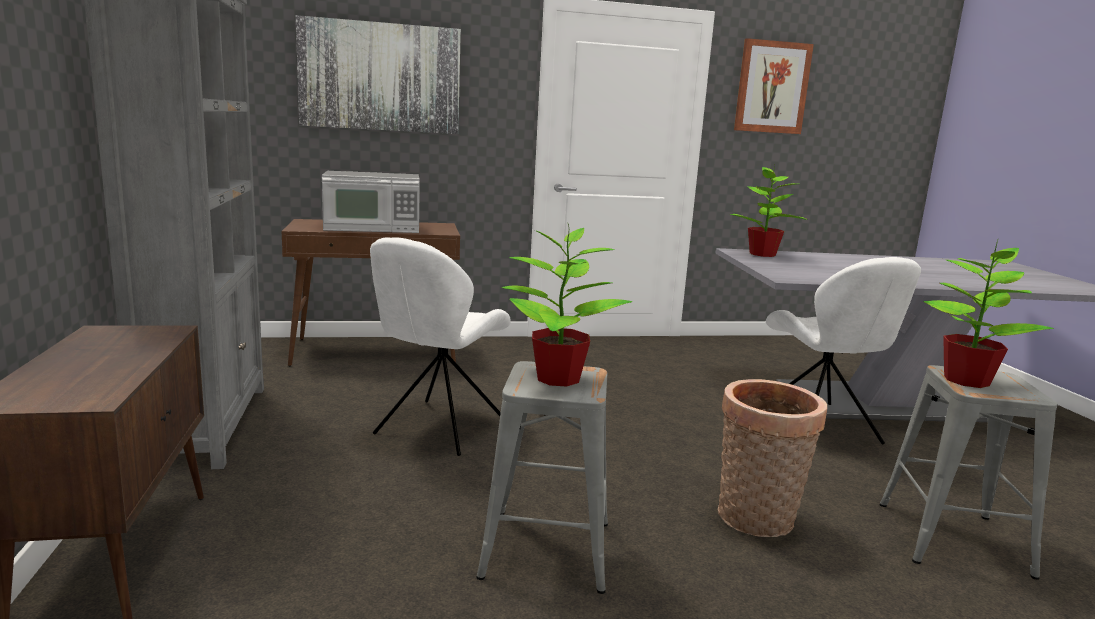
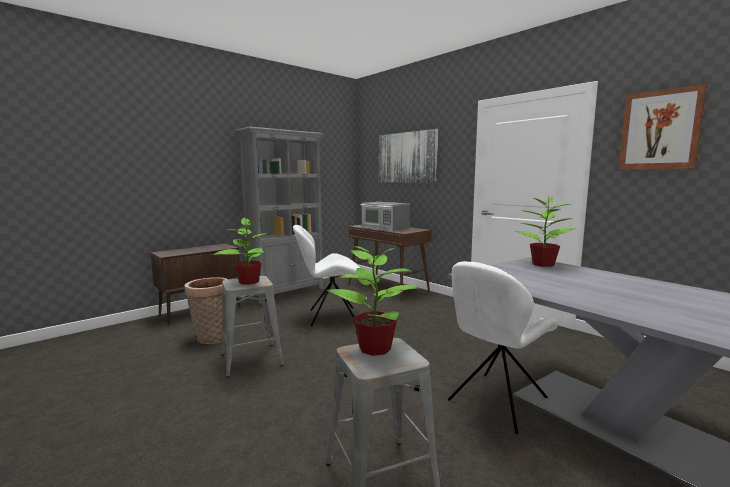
camera: 60 degrees right, 5 degrees down
(756, 521) = (325, 400): basket -> basket (211, 338)

